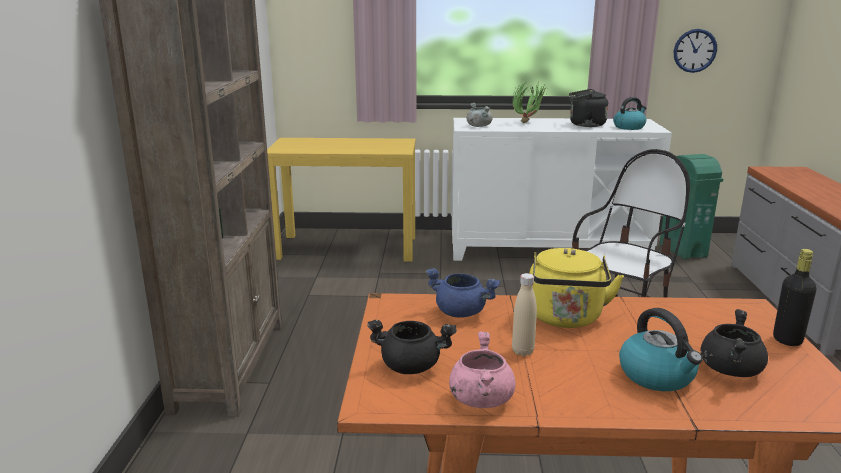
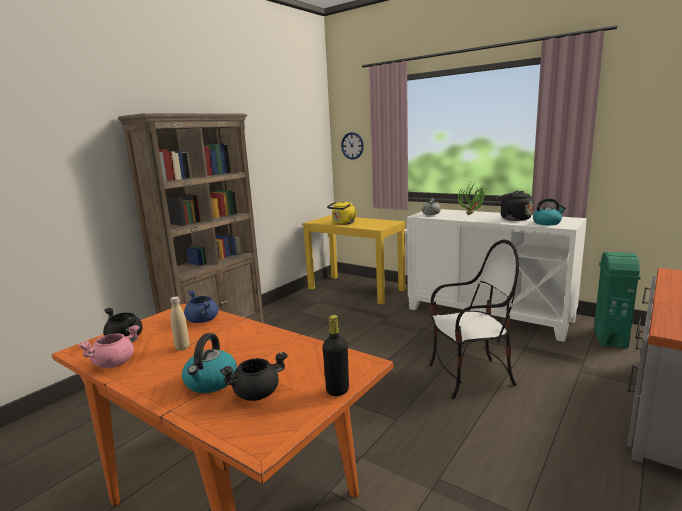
camera: 35 degrees right, 5 degrees down
(565, 319) = (242, 338): yellow kettle -> yellow kettle (343, 223)
(695, 50) = (639, 159): wall clock -> wall clock (352, 146)

